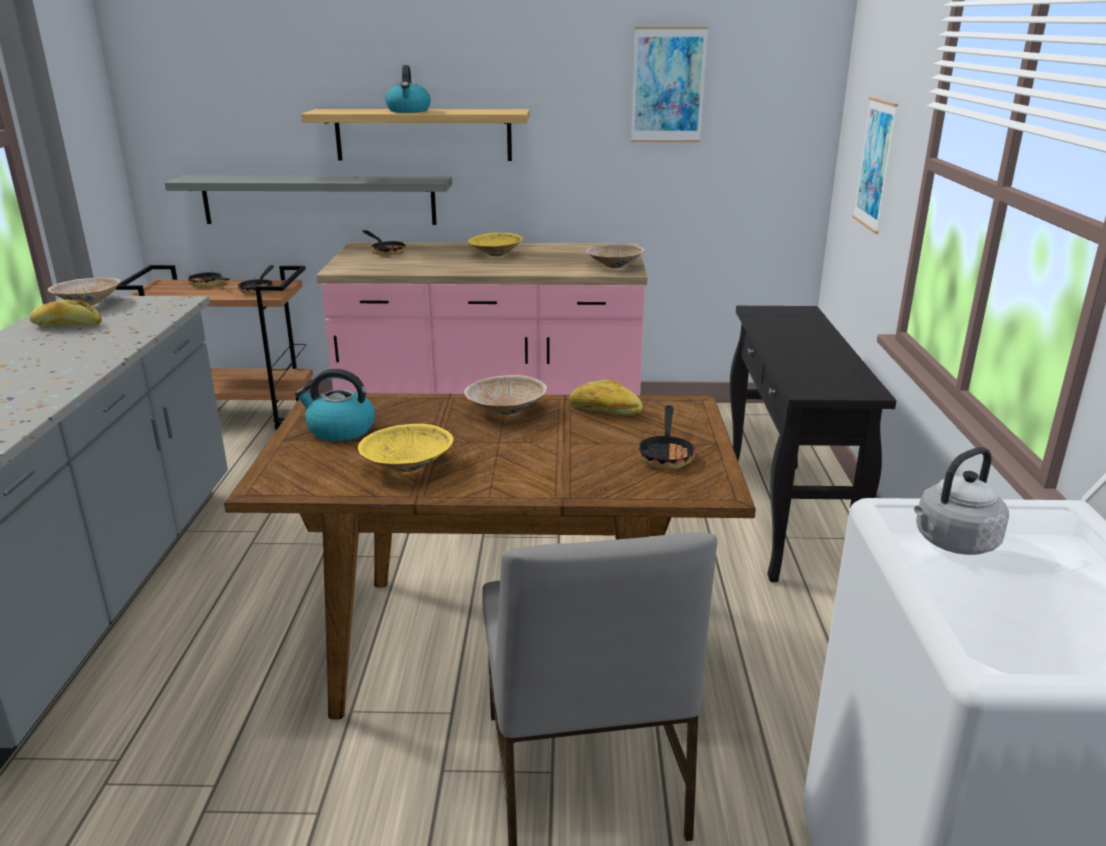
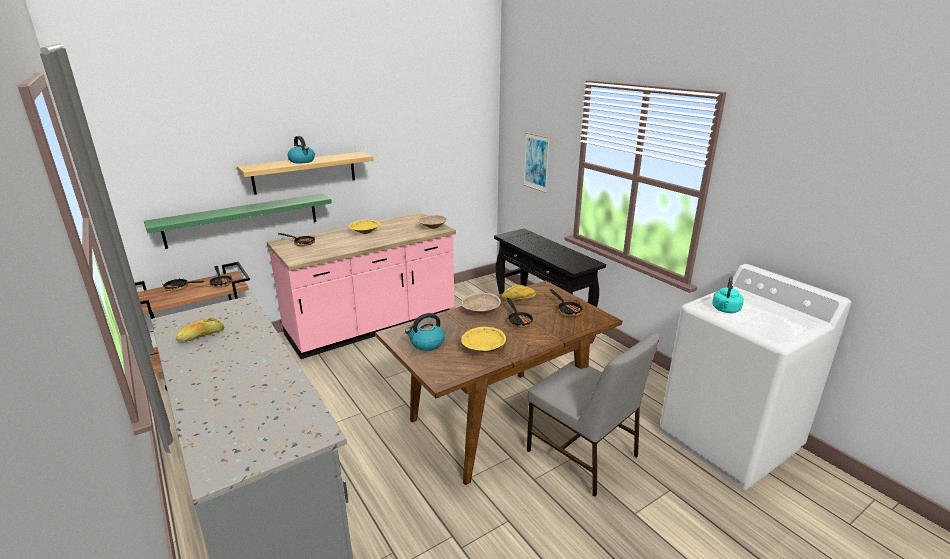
camera: 35 degrees left, 0 degrees up
(89, 303) = (183, 319): beige bowl -> none
(319, 200) = (243, 220): grey shelf -> green shelf
(543, 443) = (518, 320): none -> frying pan
(668, 85) = (427, 132): picture -> none
(952, 543) = (725, 310): grey kettle -> turquoise kettle

